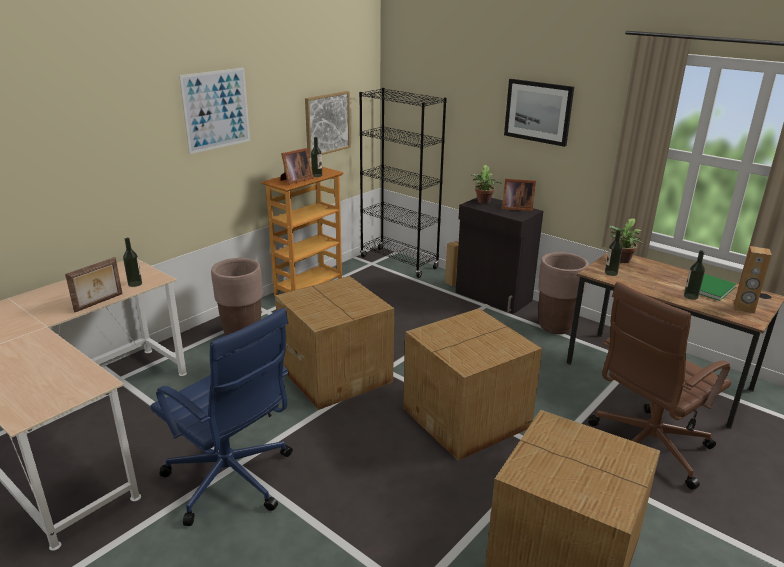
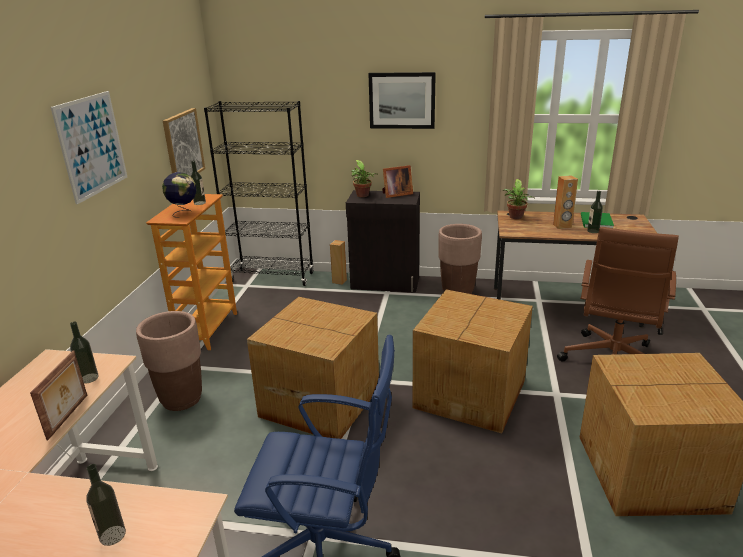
camera: 30 degrees left, 0 degrees up
(295, 180) = (183, 212): picture frame -> globe
(611, 273) = (521, 229): bottle -> bottle (112, 535)
(744, 308) = (633, 230): brown speaker -> brown speaker (562, 226)

